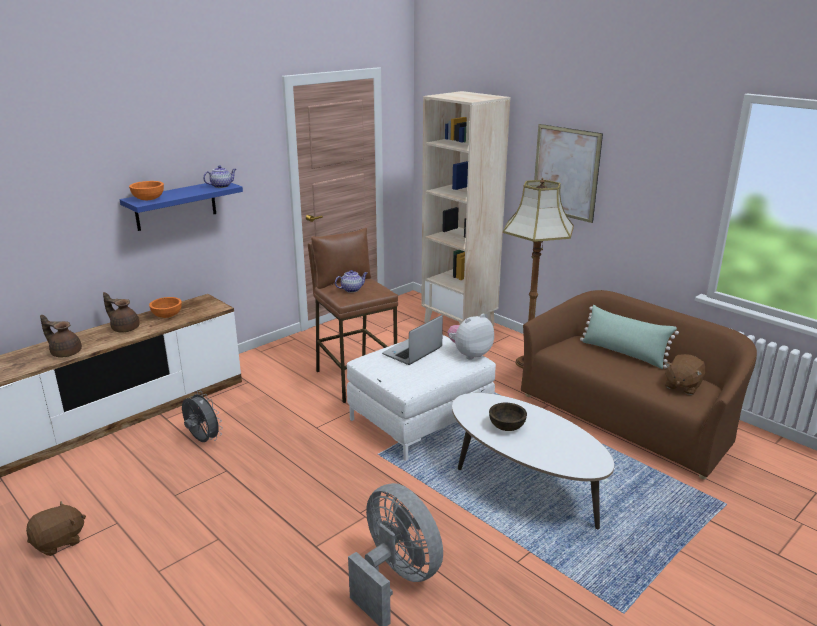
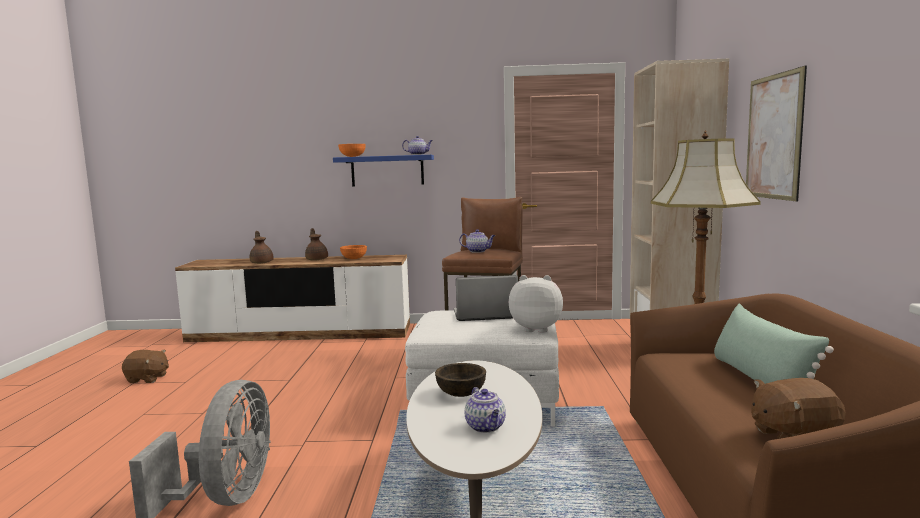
camera: 45 degrees right, 15 degrees down
(202, 440) = (313, 359): grey fan -> none
(564, 443) = (486, 427): none -> teapot

